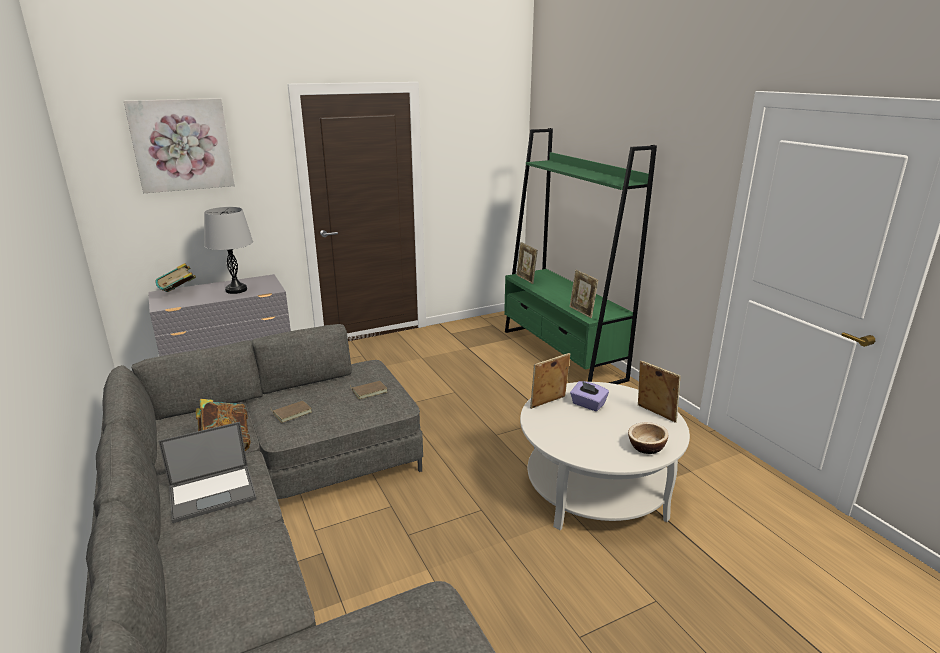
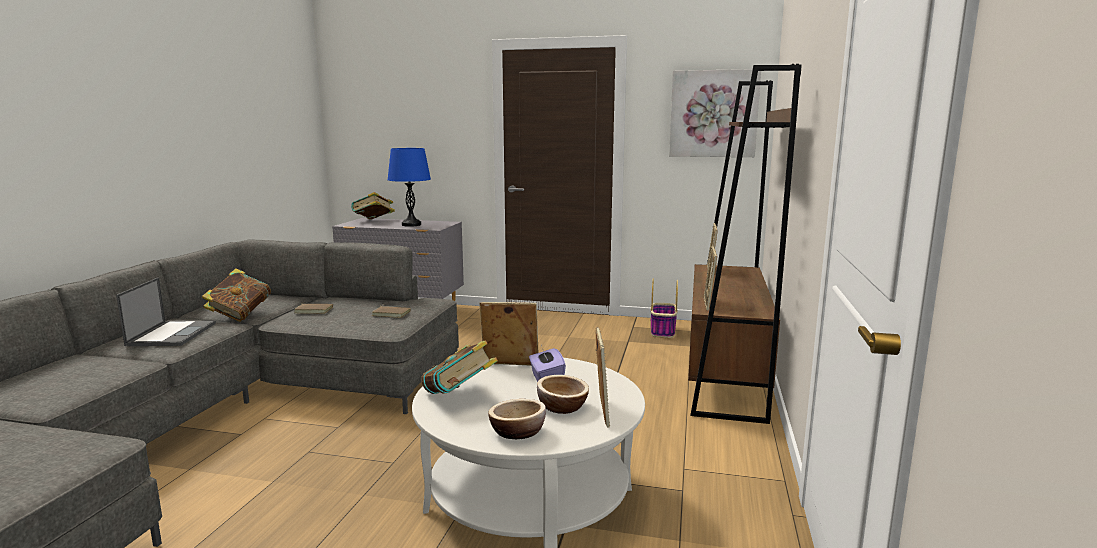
camera: 40 degrees right, 10 degrees down
(181, 145) = (400, 93): picture -> picture (713, 114)
(213, 492) = (172, 334): laptop -> laptop turned 105 degrees counterclockwise
(236, 290) = (411, 225): grey table lamp -> blue table lamp
(475, 331) = (662, 331): none -> basket
(562, 354) = (725, 375): green bookcase -> brown bookcase
(571, 439) = (459, 397): none -> book
(632, 420) = (562, 407): none -> bowl

